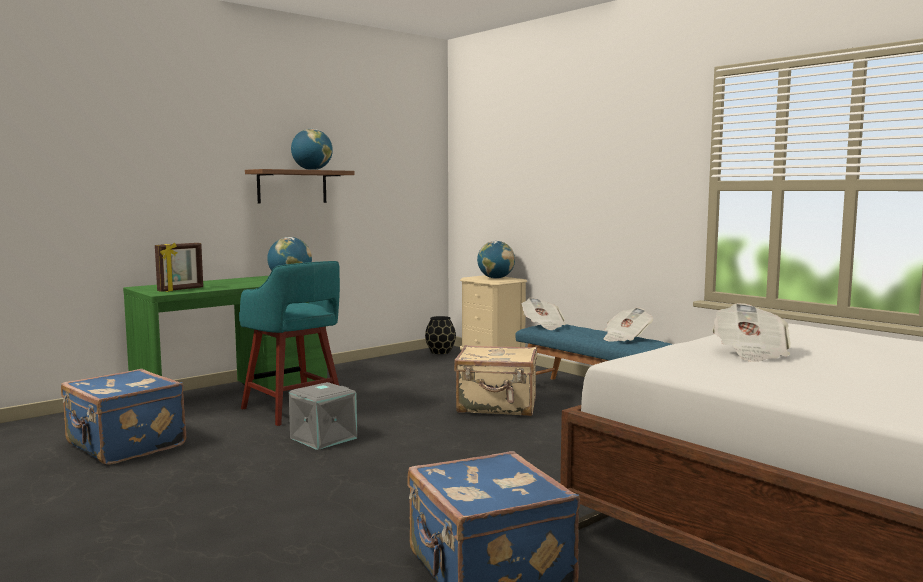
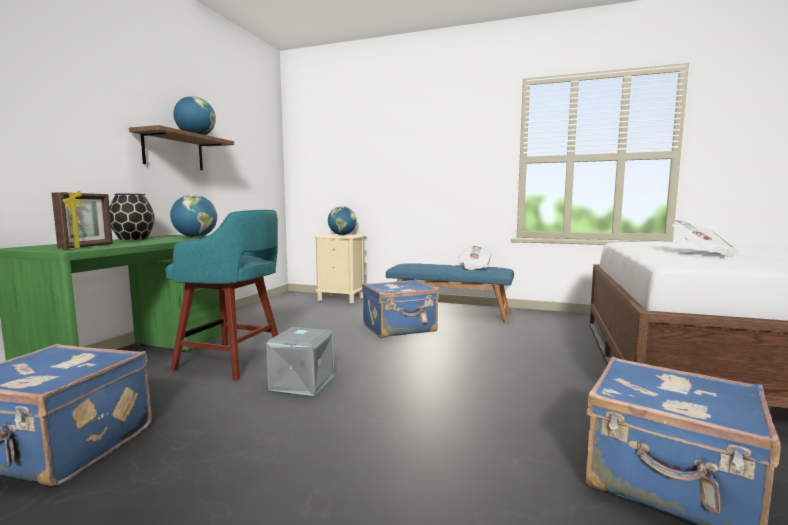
camera: 30 degrees left, 0 degrees up
(440, 352) = (291, 296): black vase -> black vase (133, 239)
(497, 406) = (399, 328): beige suitcase -> blue suitcase
(543, 326) = (404, 265): newspaper -> none

